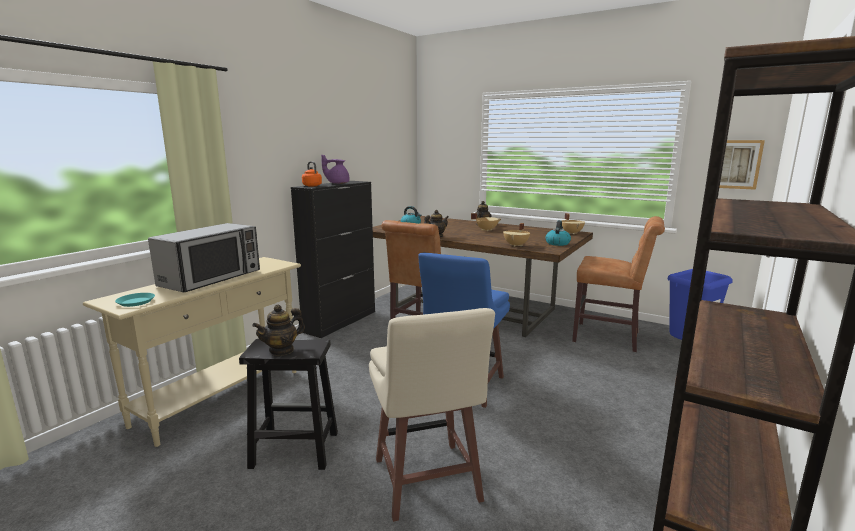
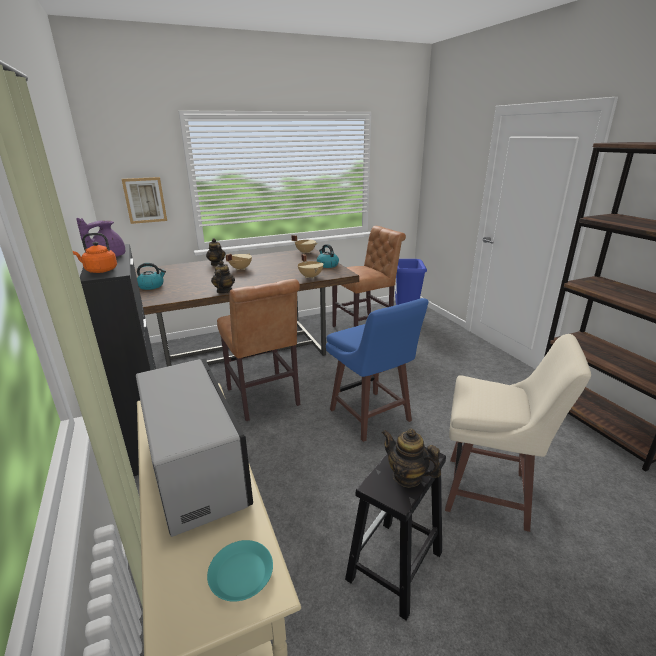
camera: 55 degrees left, 10 degrees up
(281, 350) = (407, 476): teapot -> teapot turned 135 degrees clockwise
(736, 164) = (401, 178): picture -> picture (145, 200)

